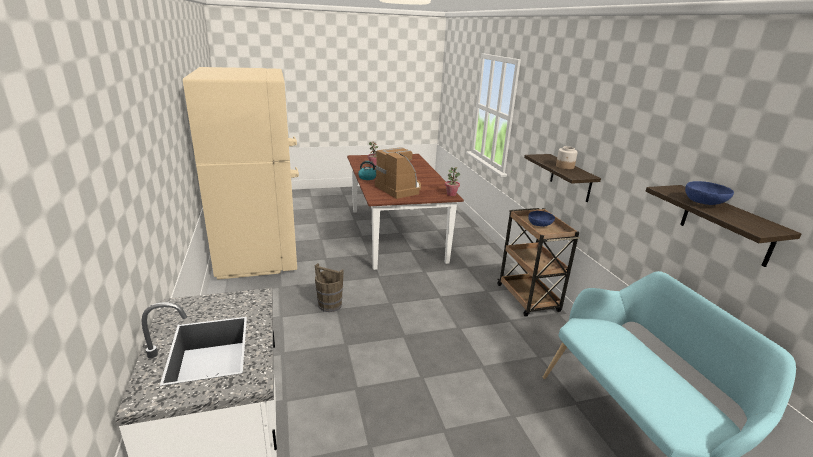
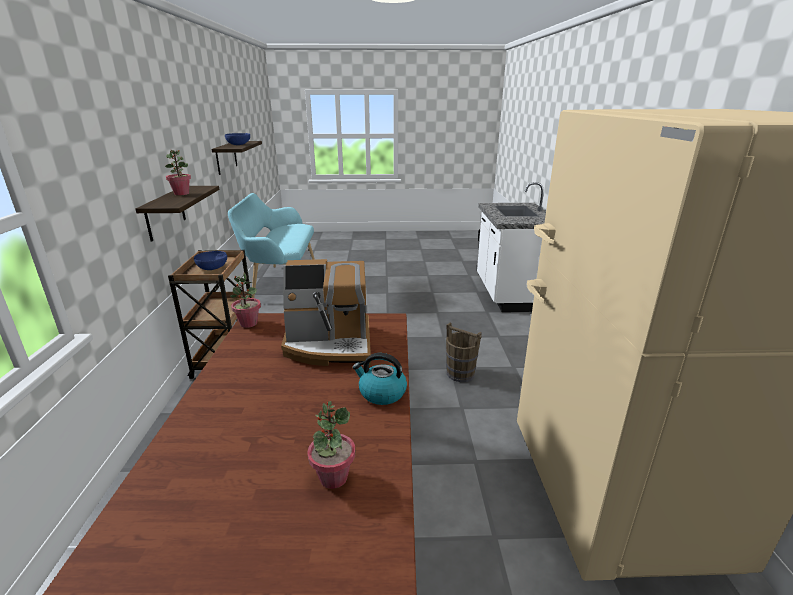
camera: 165 degrees left, 0 degrees up
(400, 189) = (330, 345): coffee machine -> coffee machine turned 75 degrees counterclockwise
(565, 167) = (181, 194): jar -> potted plant

